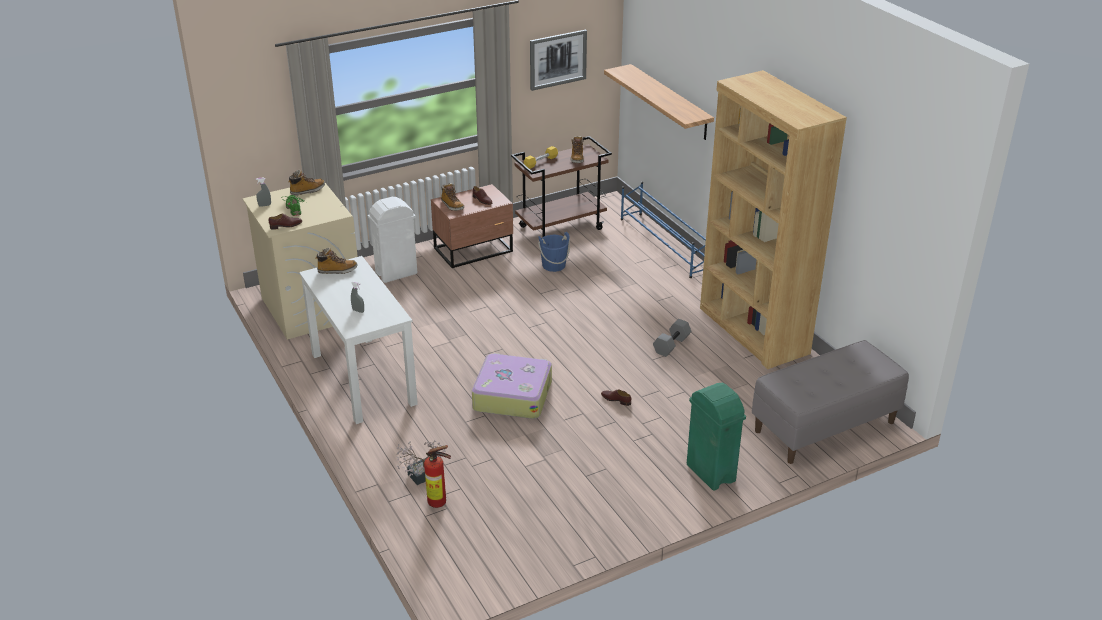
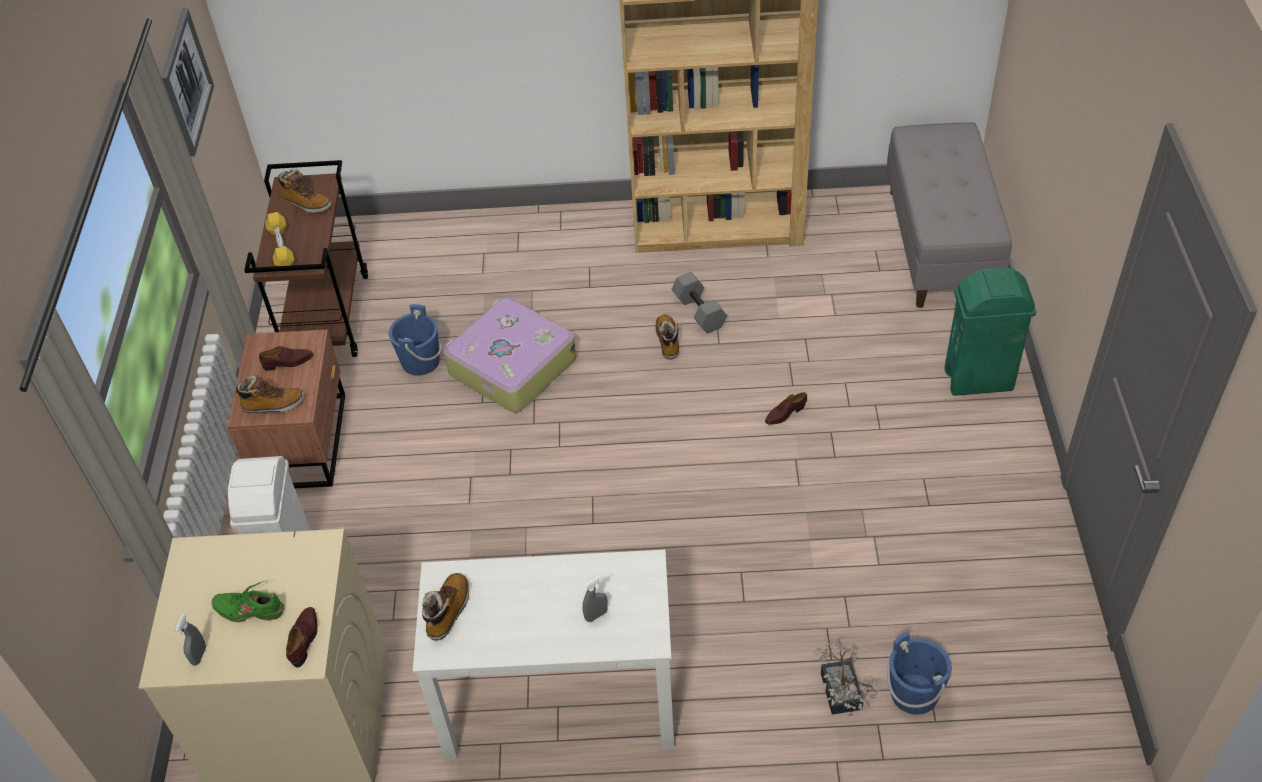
camera: 60 degrees left, 15 degrees up
(307, 191) = (197, 572): boot -> boot (668, 341)
(439, 503) = (914, 693): fire extinguisher -> blue bucket
(512, 395) = (711, 523): suitcase -> suitcase (511, 366)
(664, 245) = (461, 227): blue shoe rack -> none
(670, 102) = (378, 31): shelf -> none

